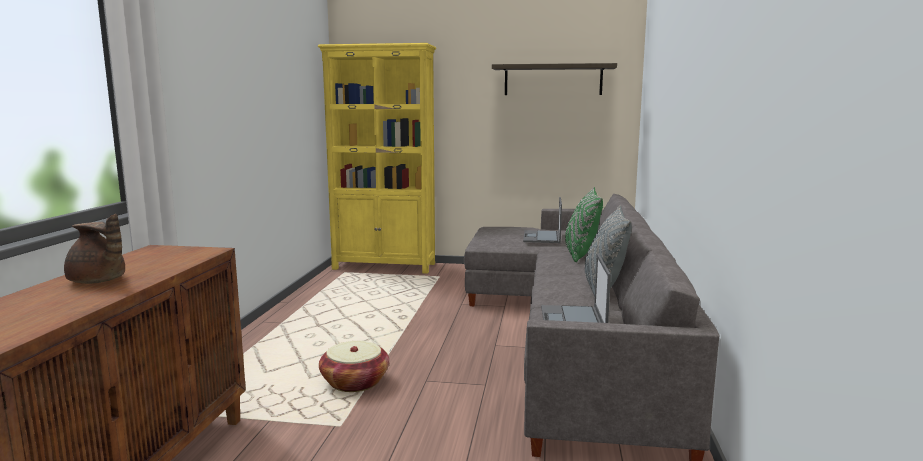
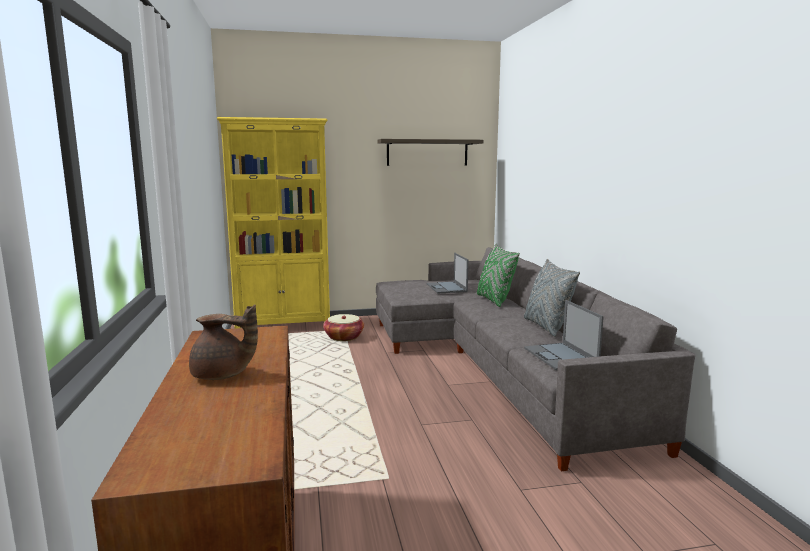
camera: 20 degrees left, 0 degrees up
(355, 382) = (362, 436): basket -> basket (344, 337)

